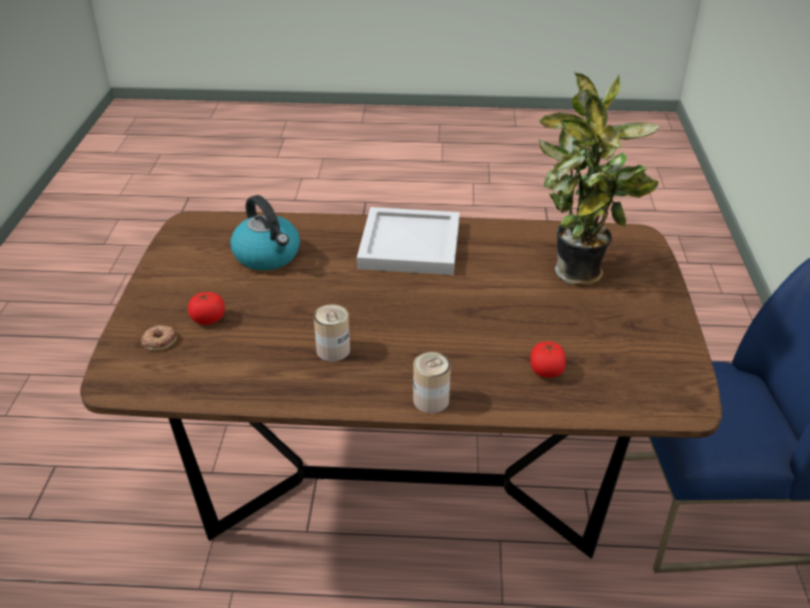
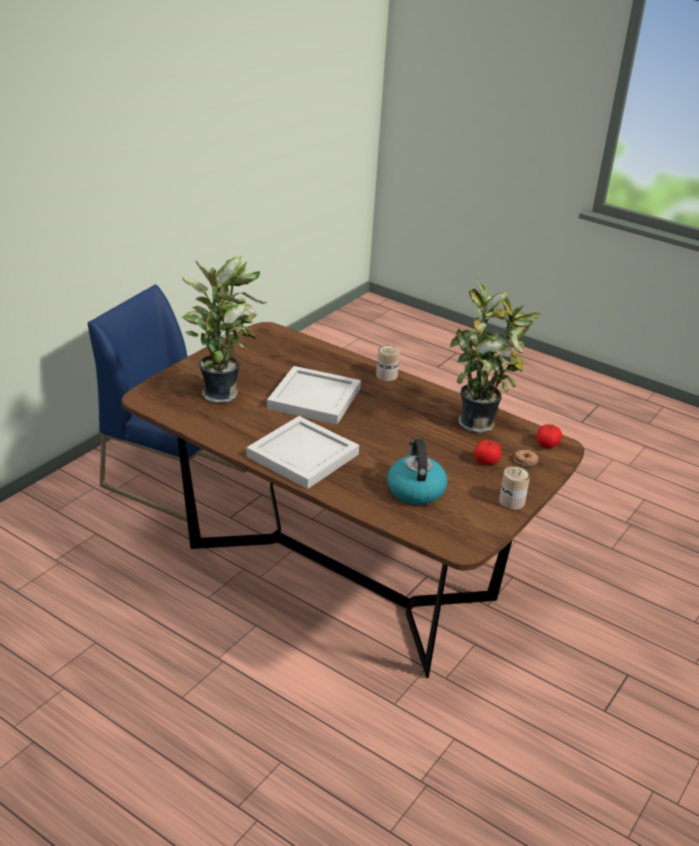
camera: 150 degrees left, 5 degrees down
(242, 372) = (481, 424): none -> potted plant
(333, 350) = (418, 415): can -> can (511, 501)
(476, 317) = (316, 398): none -> white tray
(546, 371) = (312, 364): tomato -> tomato (547, 445)

